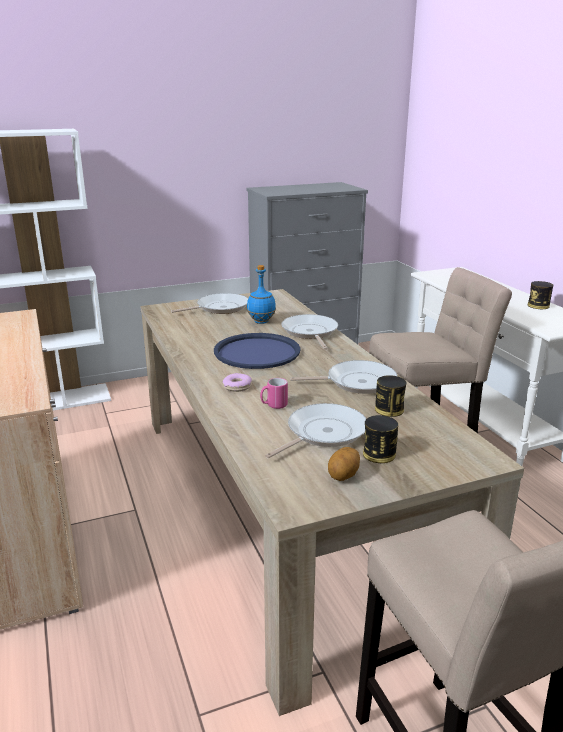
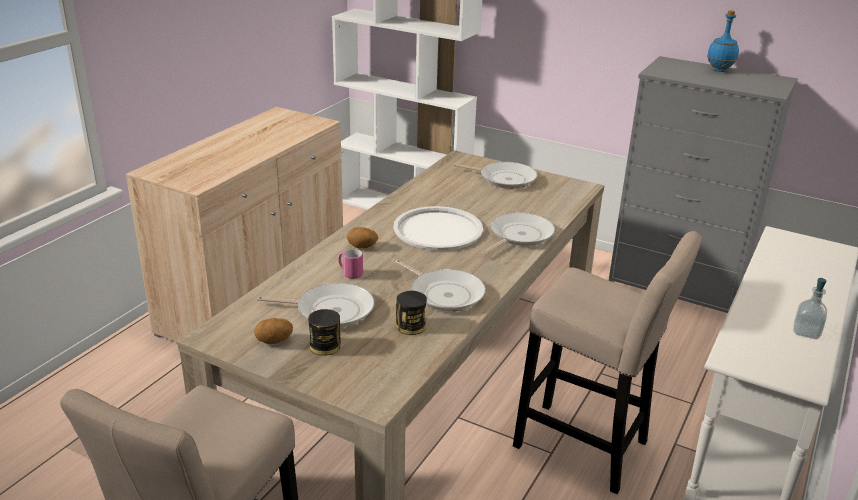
camera: 50 degrees right, 5 degrees up
(237, 387) = (362, 247): donut -> potato
(256, 352) = (438, 229): blue tray -> white tray
(261, 322) = (504, 207): blue bottle -> blue bottle (719, 70)
(538, 306) = (806, 332): can -> soap dispenser

